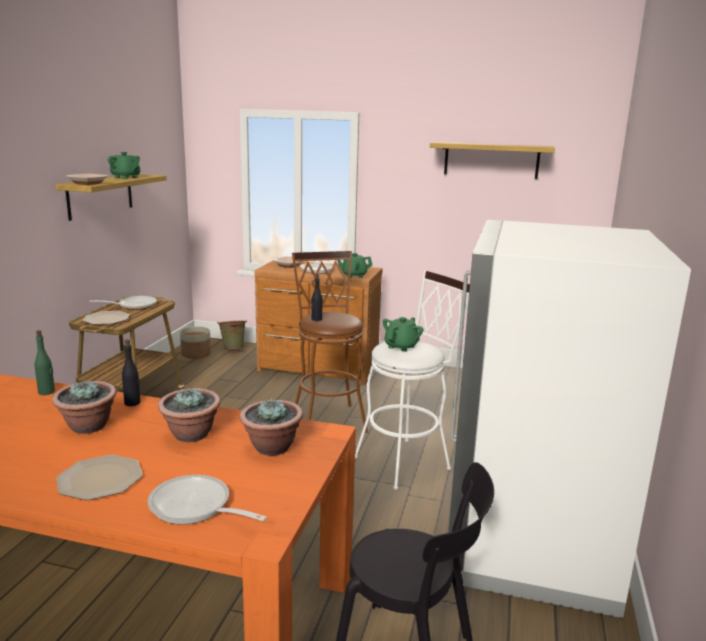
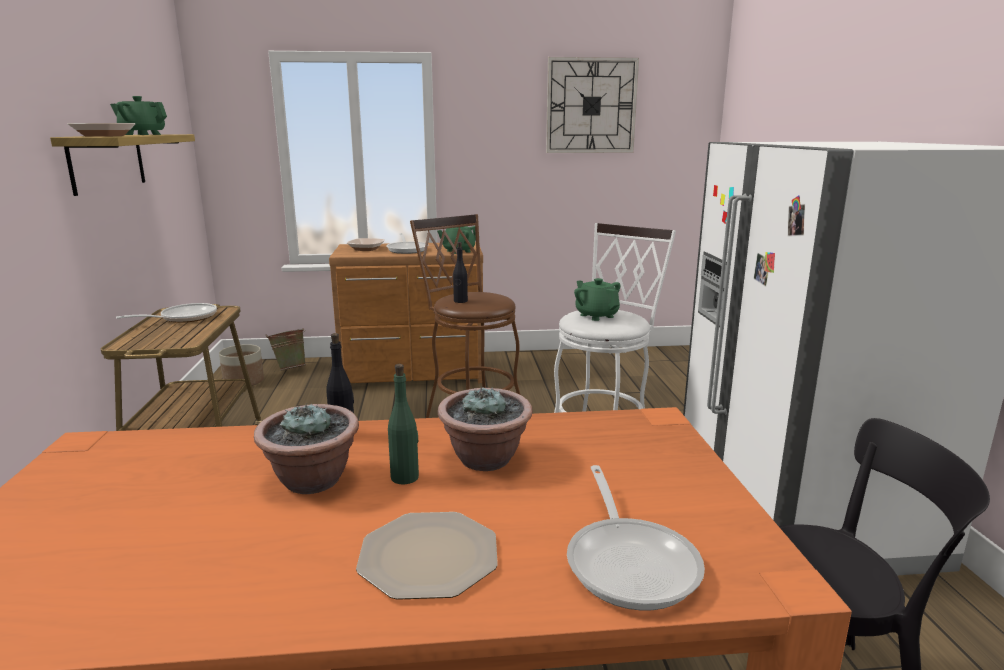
camera: 20 degrees left, 0 degrees up
(46, 392) = (181, 444): green bottle -> green bottle (405, 477)
(106, 319) = (158, 338): plate -> none
(195, 508) = (630, 561): frying pan -> frying pan turned 105 degrees counterclockwise
(271, 447) = (615, 453): potted plant -> none
(401, 346) = (596, 315): green teapot -> green teapot turned 45 degrees counterclockwise
(491, 160) = (591, 106): shelf -> wall clock

